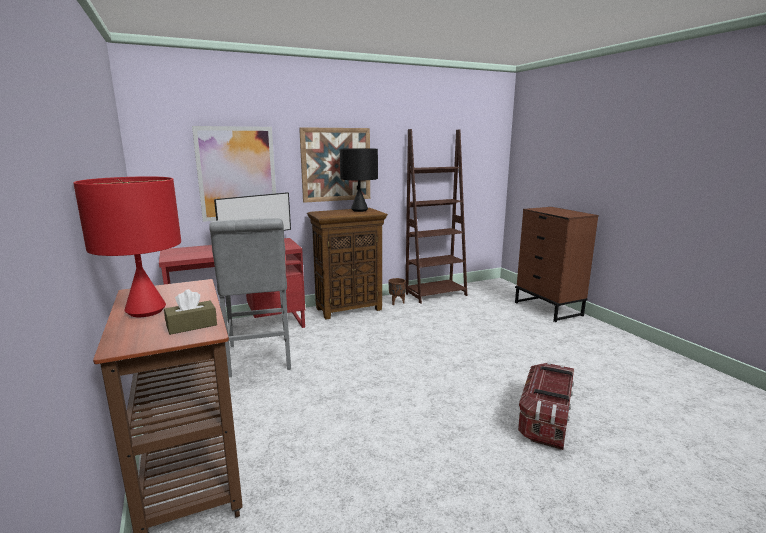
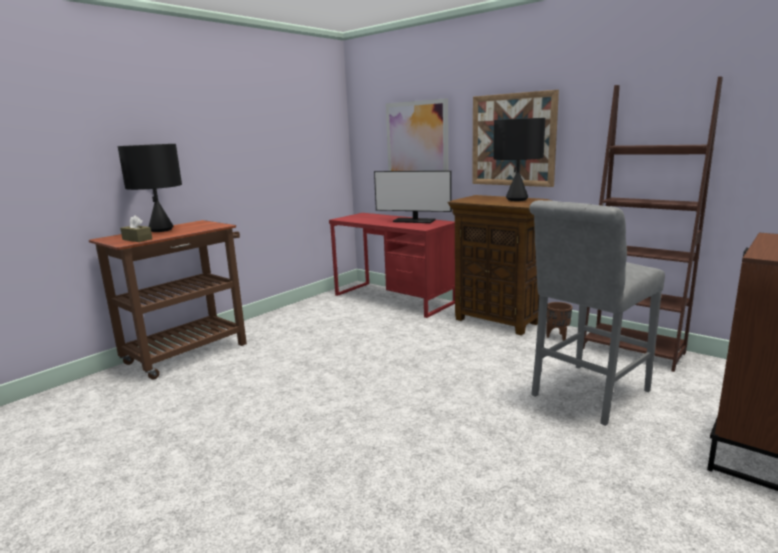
camera: 65 degrees right, 0 degrees up
(146, 312) = (161, 230): red table lamp -> black table lamp
(258, 359) = (347, 322): grey stool -> grey stool (585, 395)
(545, 420) = (344, 496): storage box -> none

